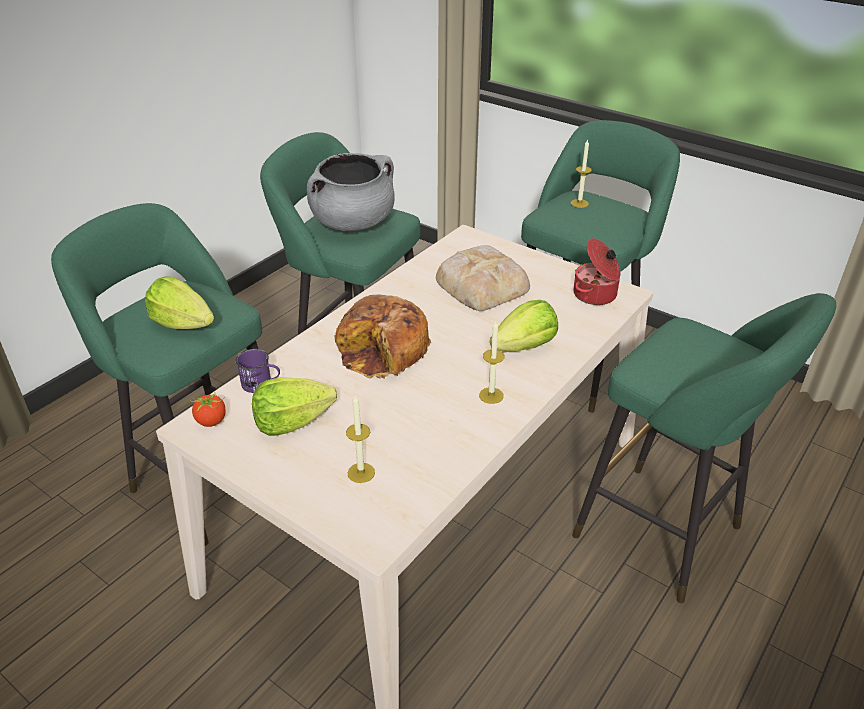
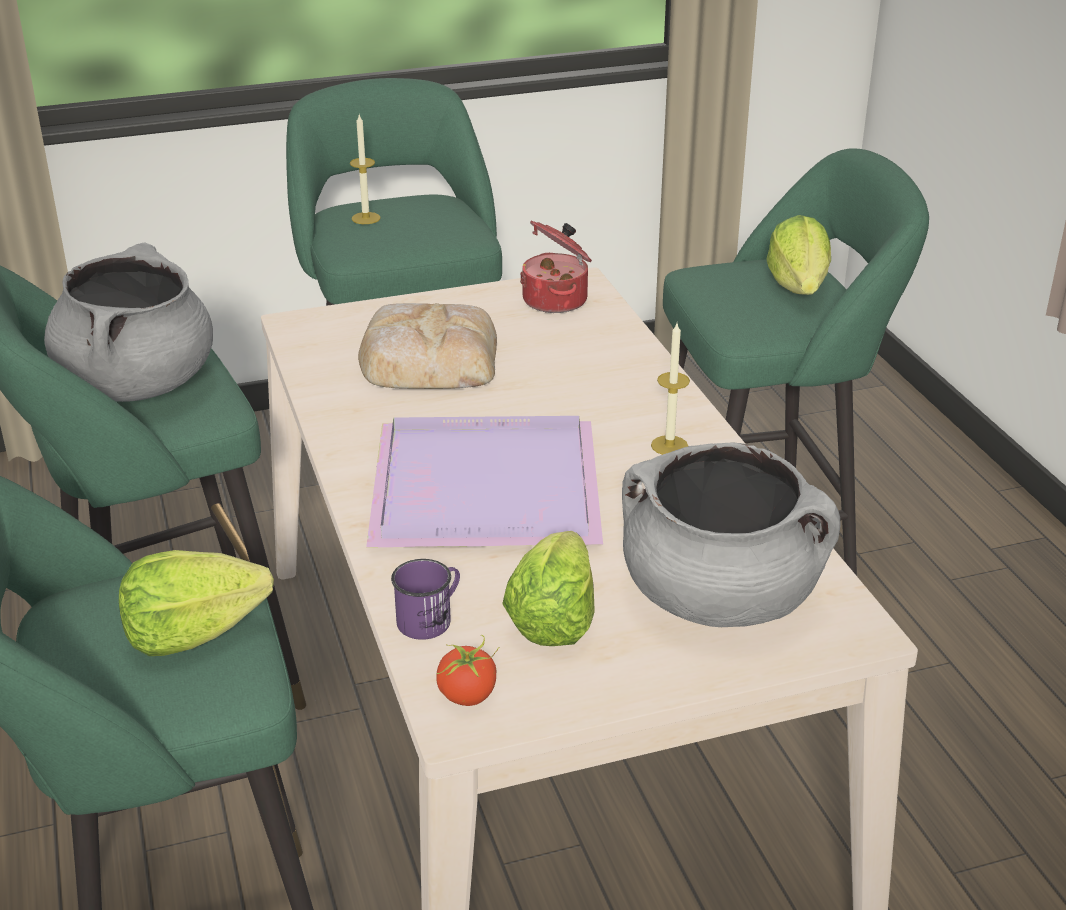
camera: 55 degrees left, 5 degrees down
(361, 472) = (720, 597): candle -> grey cooking pot
(384, 351) = (481, 486): bread -> purple tray
(524, 346) = (600, 385): lettuce -> lettuce (799, 287)

